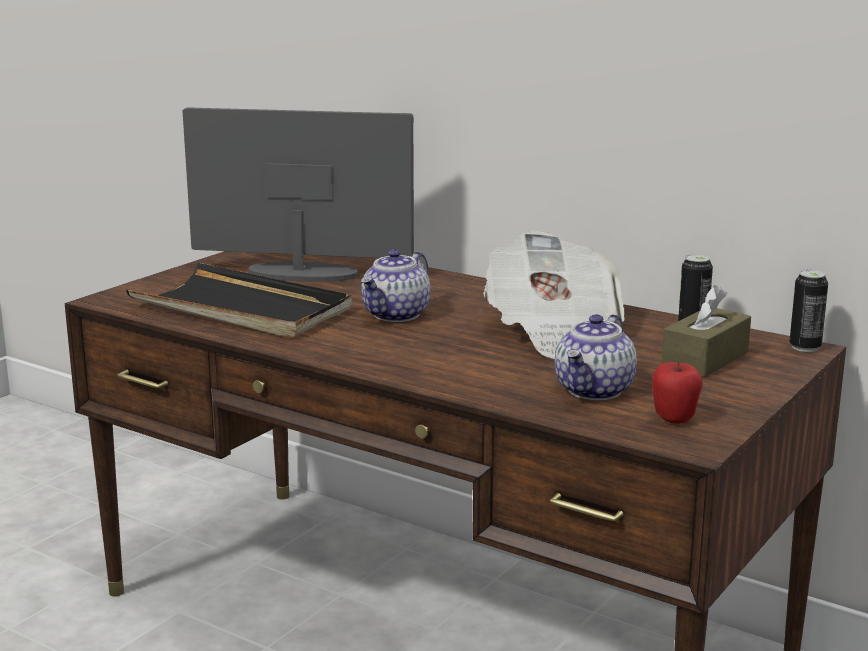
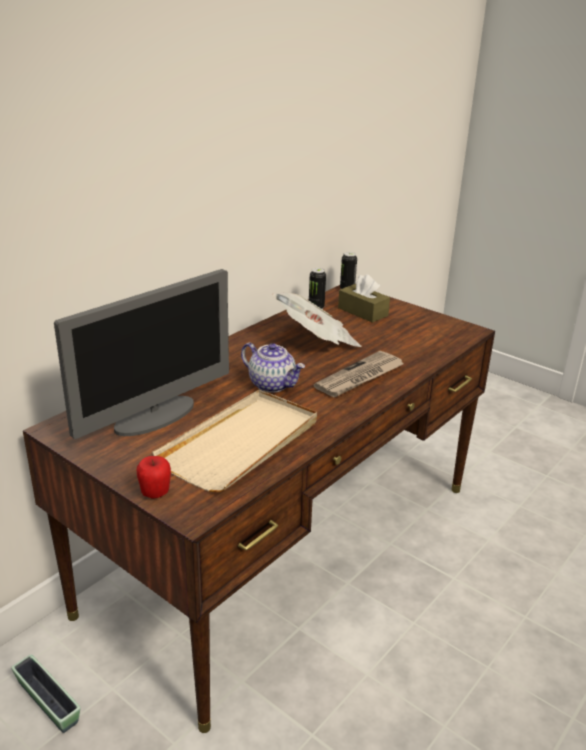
camera: 85 degrees left, 10 degrees up
(165, 503) = (48, 702): none -> planter
(242, 309) = (242, 443): black tray -> beige tray
(301, 273) = (155, 416): monitor -> monitor turned 150 degrees counterclockwise
(437, 359) = (360, 377): none -> newspaper
(595, 390) = (407, 342): teapot -> none
(674, 420) = (443, 330): apple -> apple (155, 494)

